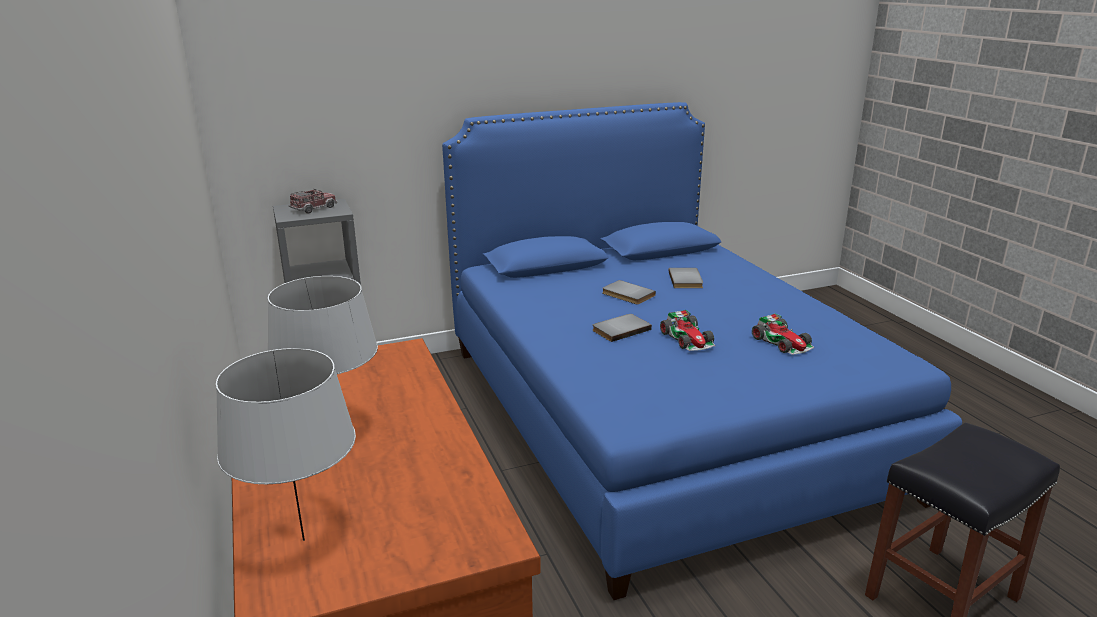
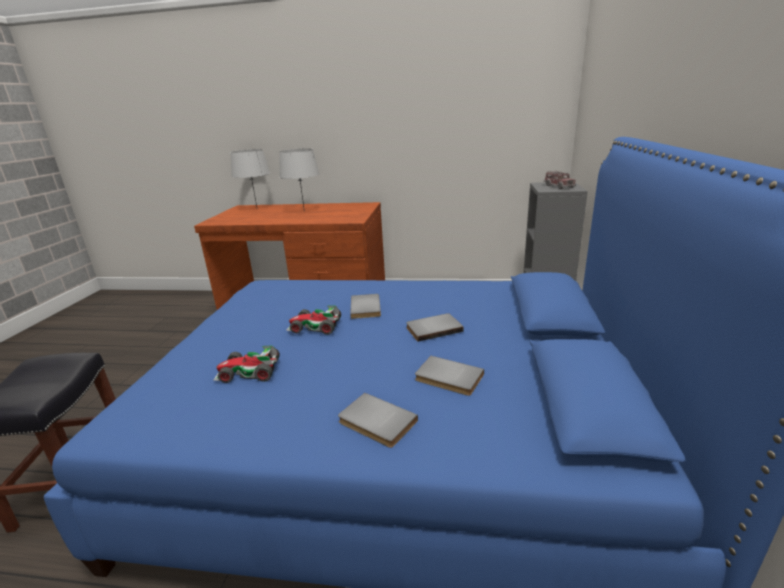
camera: 120 degrees right, 0 degrees up
(757, 288) = (375, 423): none -> grey book

